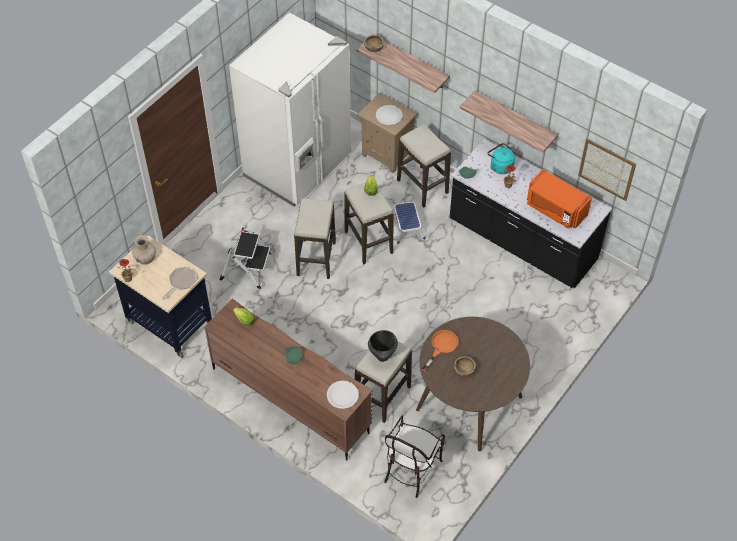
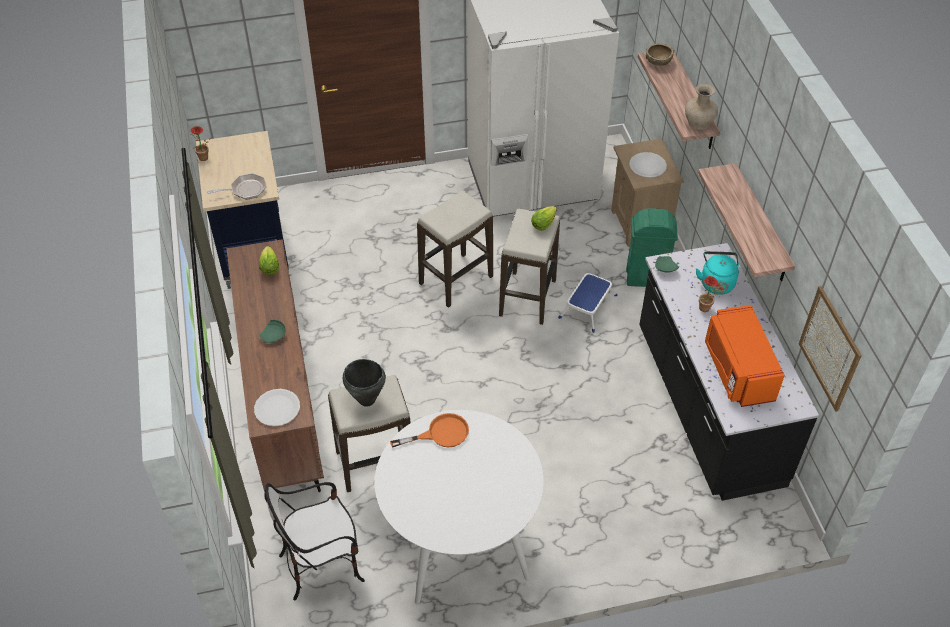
camera: 40 degrees right, 5 degrees down
(145, 258) = (240, 149): beige vase -> beige vase (698, 123)
(246, 267) = (379, 245): step ladder -> none
(422, 187) = (646, 278): stool -> green trash can
(464, 370) = (437, 478): brown bowl -> none
(469, 403) = (460, 540): brown dining table -> white dining table

